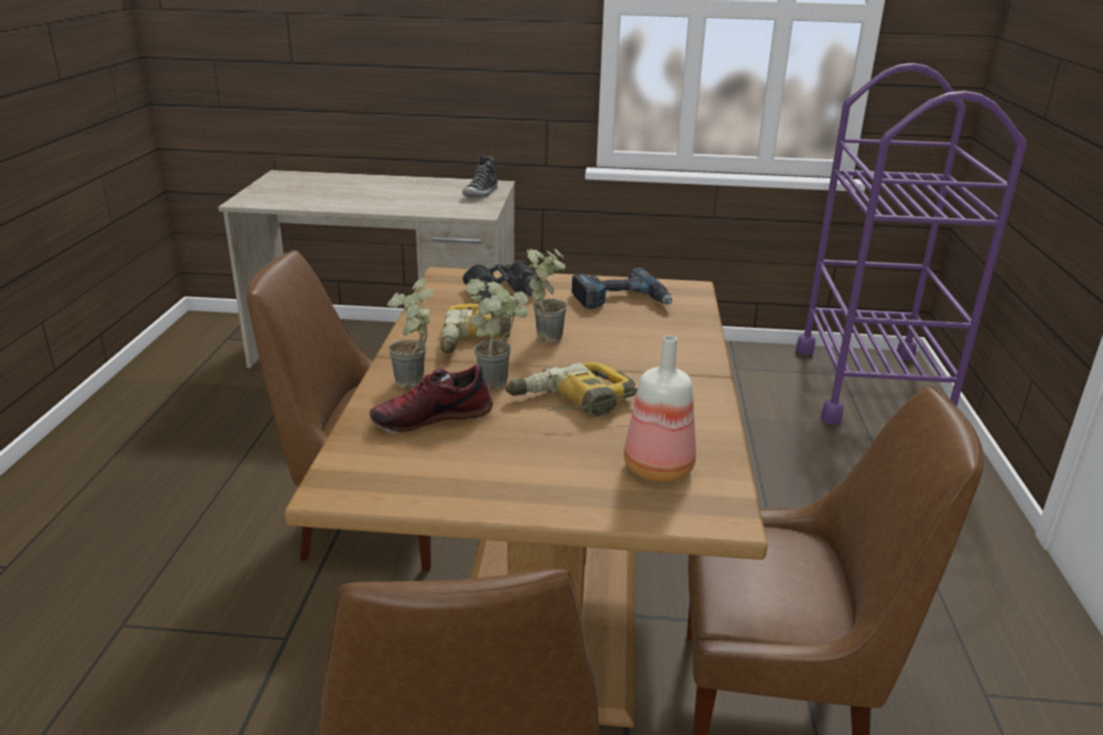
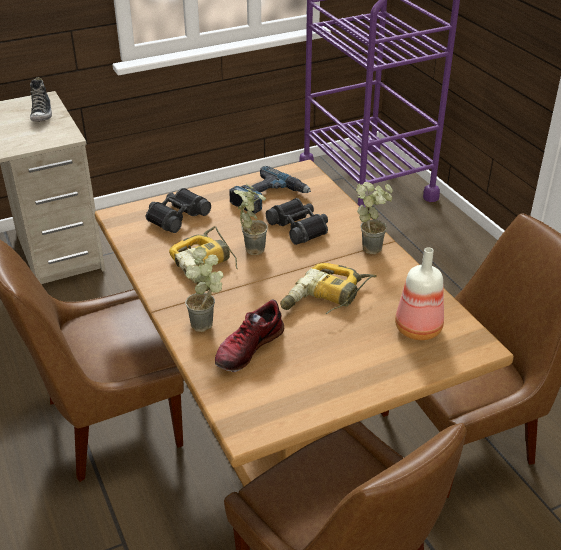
camera: 30 degrees left, 10 degrees up
(499, 380) = (259, 299): potted plant -> potted plant (372, 245)
(625, 333) = (299, 227): none -> black binoculars

